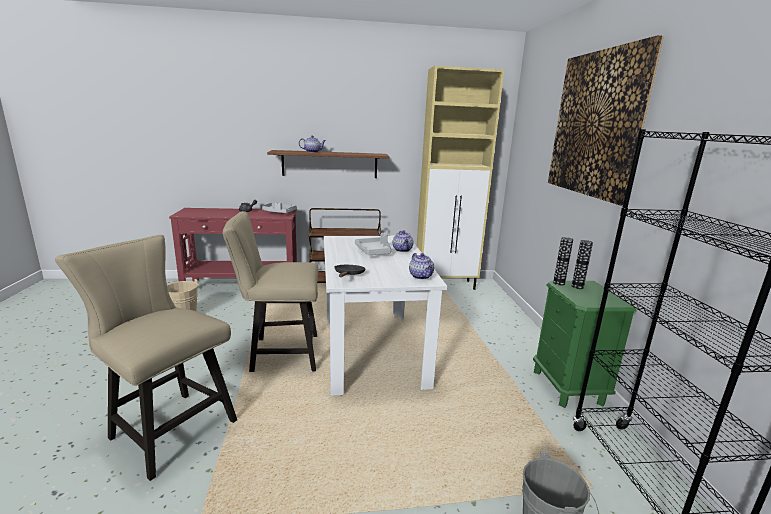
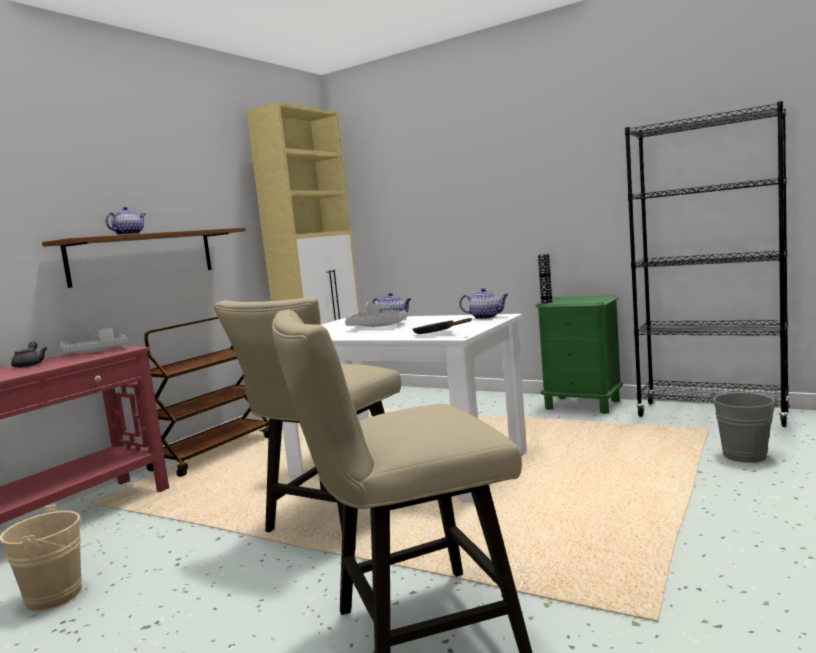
camera: 50 degrees left, 10 degrees down
(577, 287) = (561, 300): vase -> none
(596, 124) = (496, 153): picture -> none

